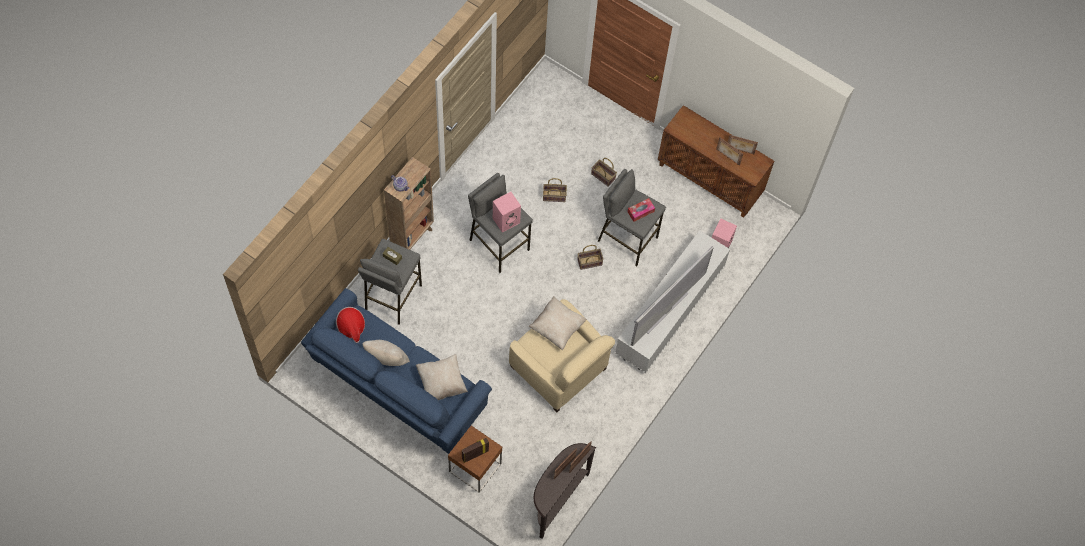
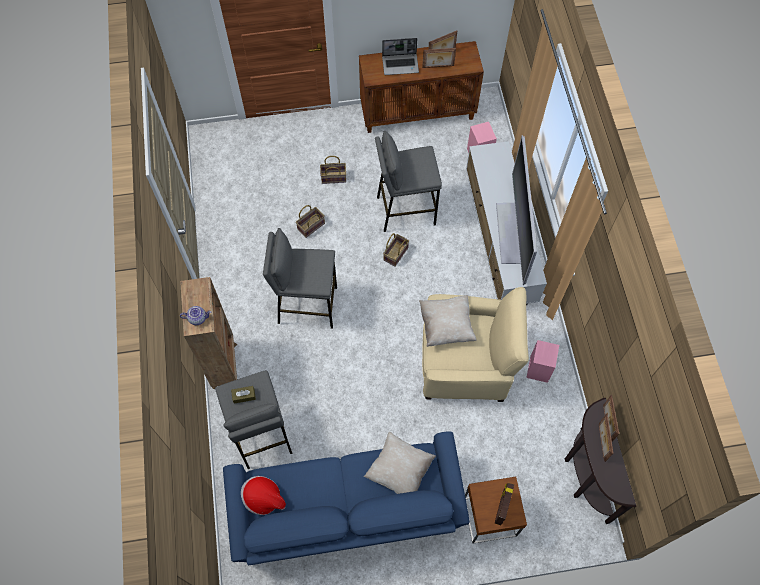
camera: 40 degrees left, 0 degrees up
(387, 360) = (328, 497): beige pillow -> none
(506, 220) = (313, 270): pink speaker -> pink speaker (538, 368)
(640, 211) = (418, 166): tissue box -> none
(704, 135) = (400, 64): none -> laptop

